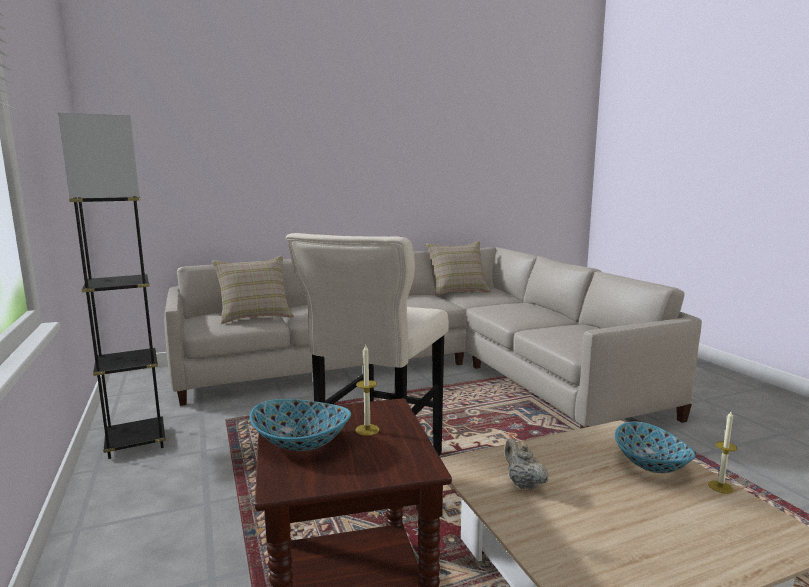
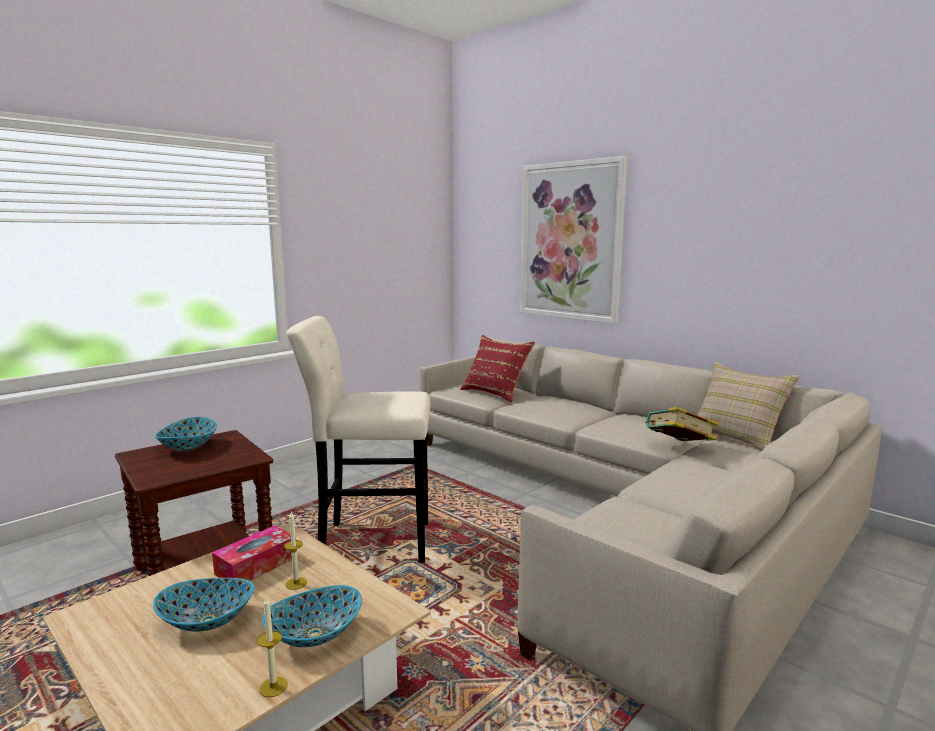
camera: 65 degrees right, 0 degrees up
(136, 442) = (363, 452): grey floor lamp -> none
(255, 316) = (496, 392): beige pillow -> red pillow
(269, 156) = (570, 241): none -> picture
(367, 430) = (209, 458): candle -> candle (296, 583)
(458, 303) = (678, 447): none -> book
(523, 483) = (256, 565): beige teapot -> tissue box
(624, 515) = (207, 620): none -> bowl

